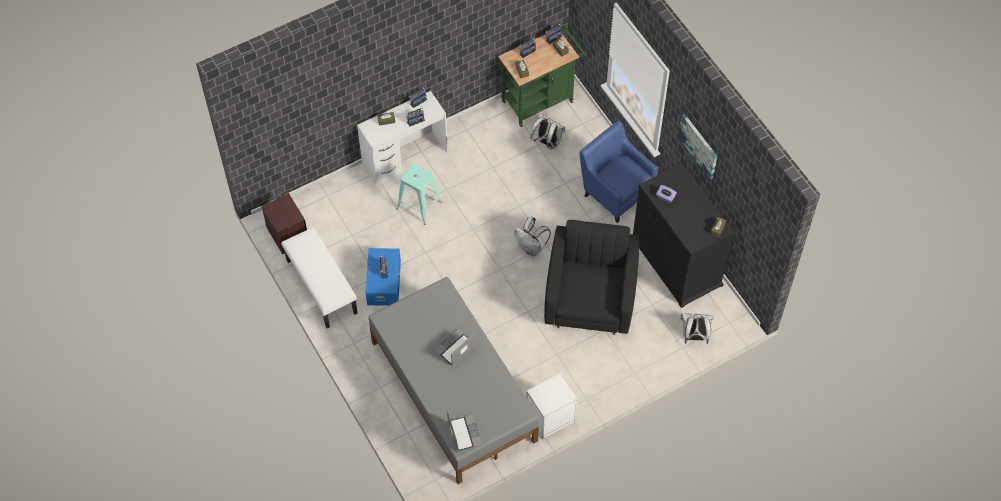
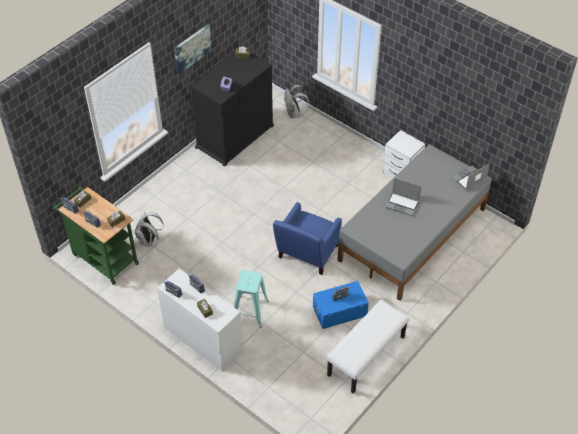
camera: 110 degrees left, 10 degrees down
(287, 234) = (325, 404): brown nightstand -> none
(531, 248) = (260, 223): white backpack -> none
(590, 298) = (289, 176): black armchair -> none
(615, 191) = (183, 185): blue armchair -> blue armchair (306, 254)

